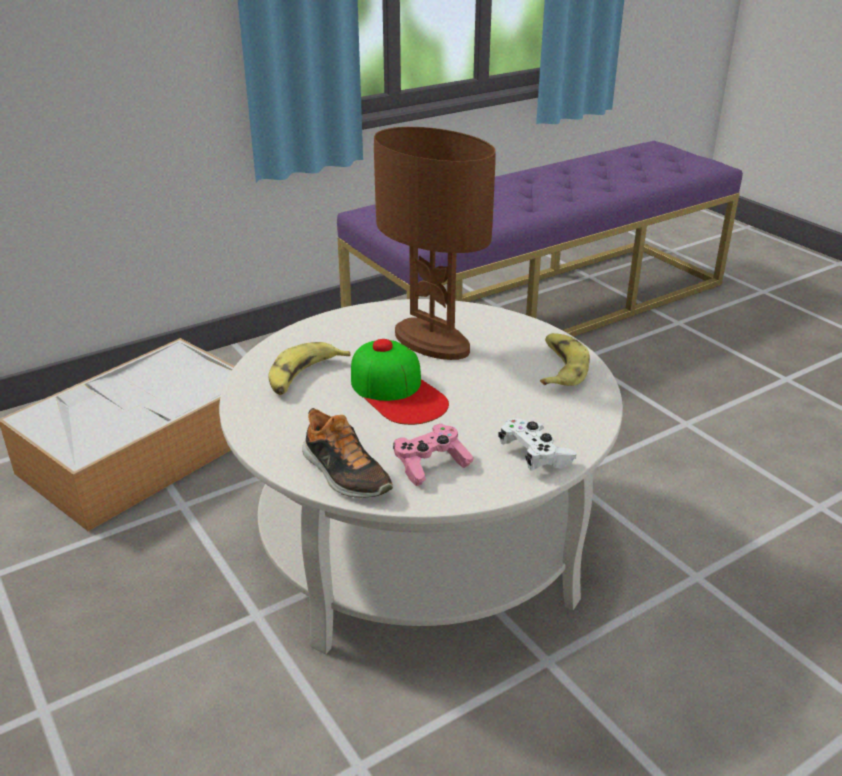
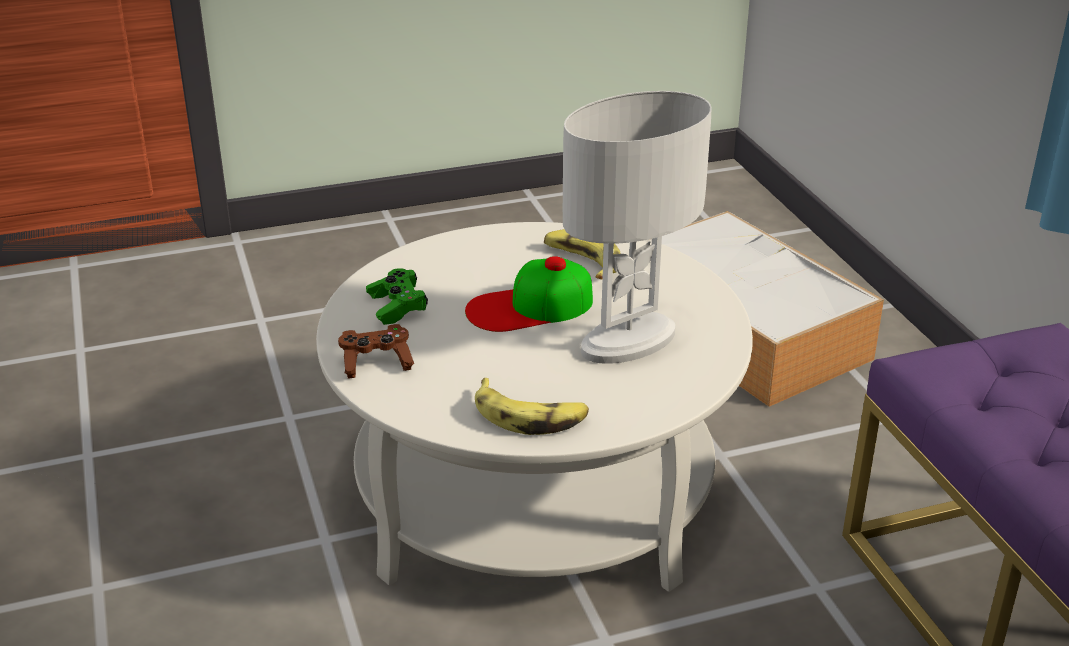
camera: 105 degrees right, 0 degrees up
(344, 474) = (411, 267): shoe -> none
(430, 342) = (628, 341): brown table lamp -> white table lamp
(431, 465) = (397, 307): pink game controller -> green game controller
(535, 455) = (376, 362): white game controller -> brown game controller

